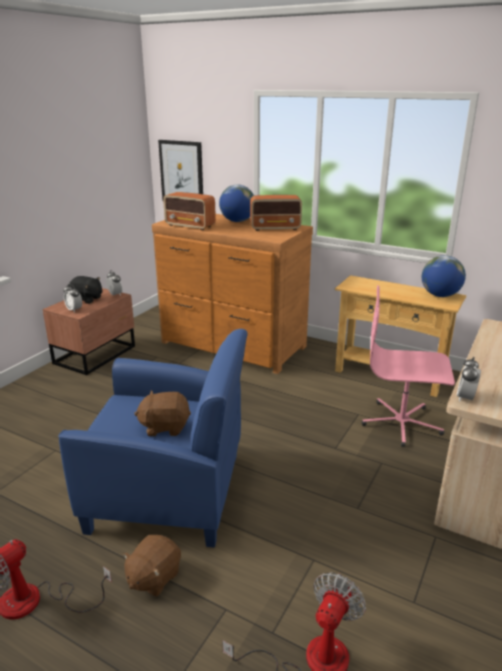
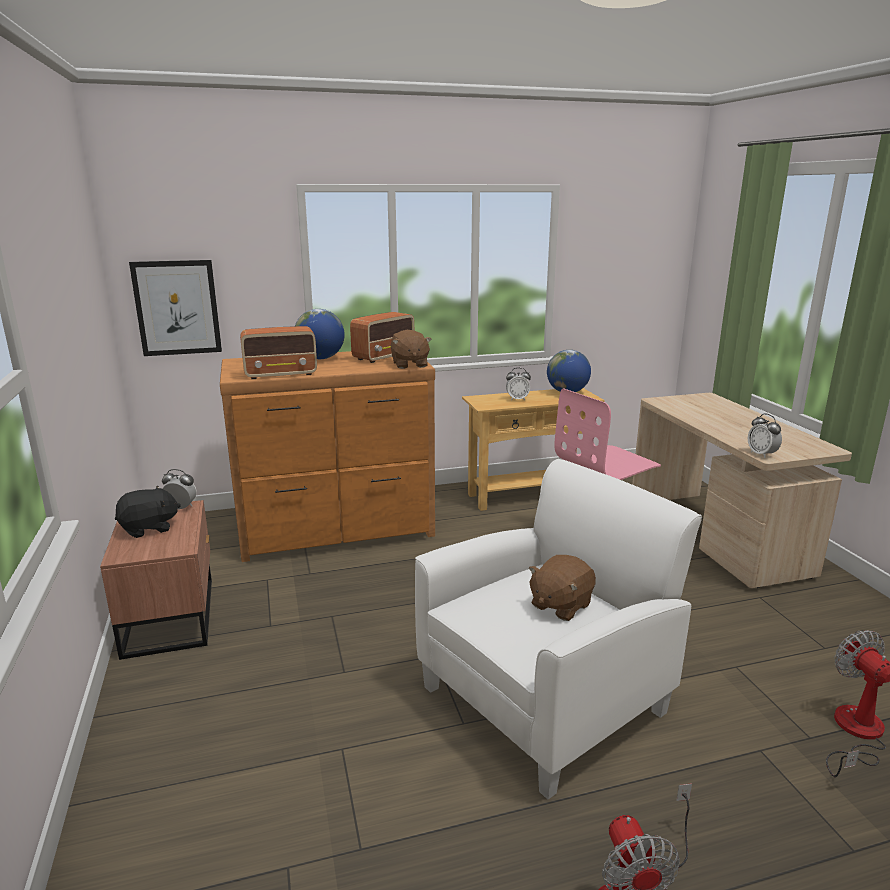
camera: 45 degrees left, 5 degrees down
(74, 310) = (161, 546): alarm clock -> alarm clock (517, 399)
(153, 577) = (674, 777): brown plush toy -> brown plush toy (409, 364)
(169, 492) = (545, 698): blue armchair -> white armchair

